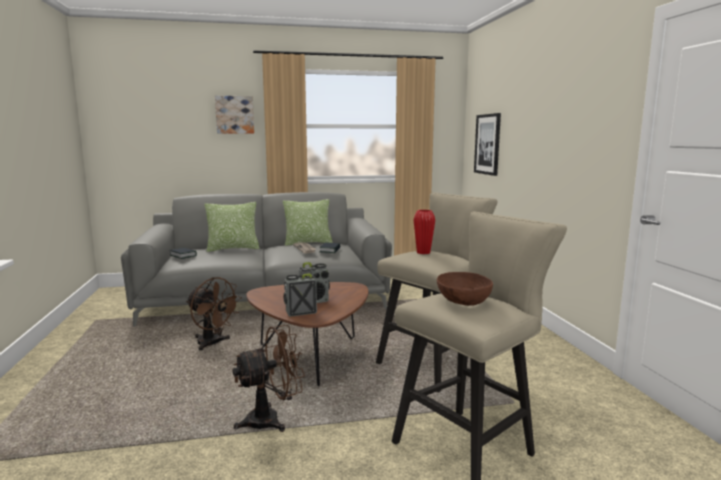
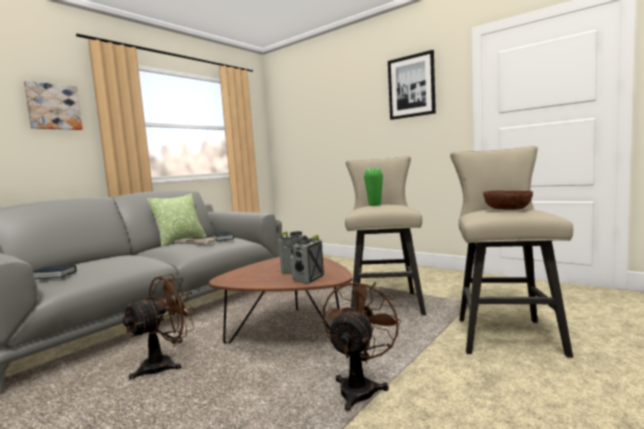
camera: 40 degrees left, 5 degrees down
(213, 344) = (165, 364): brown fan -> brown fan turned 45 degrees counterclockwise
(233, 249) = (109, 258): pillow -> none
(423, 252) = (374, 205): red vase -> green vase
(487, 144) = (304, 139): picture -> picture (411, 86)

